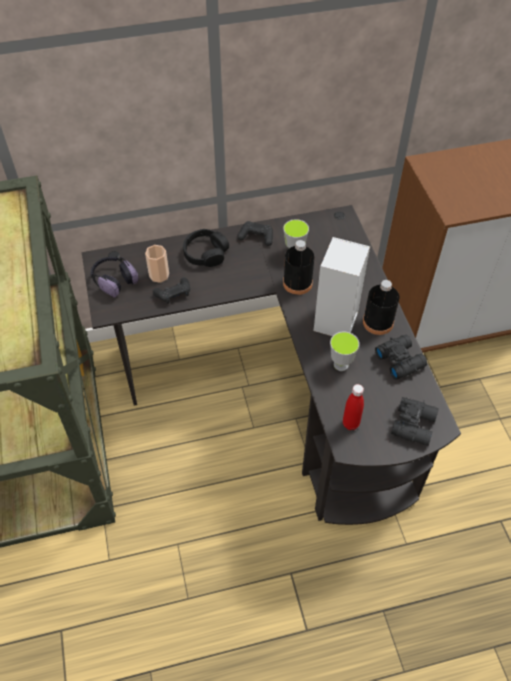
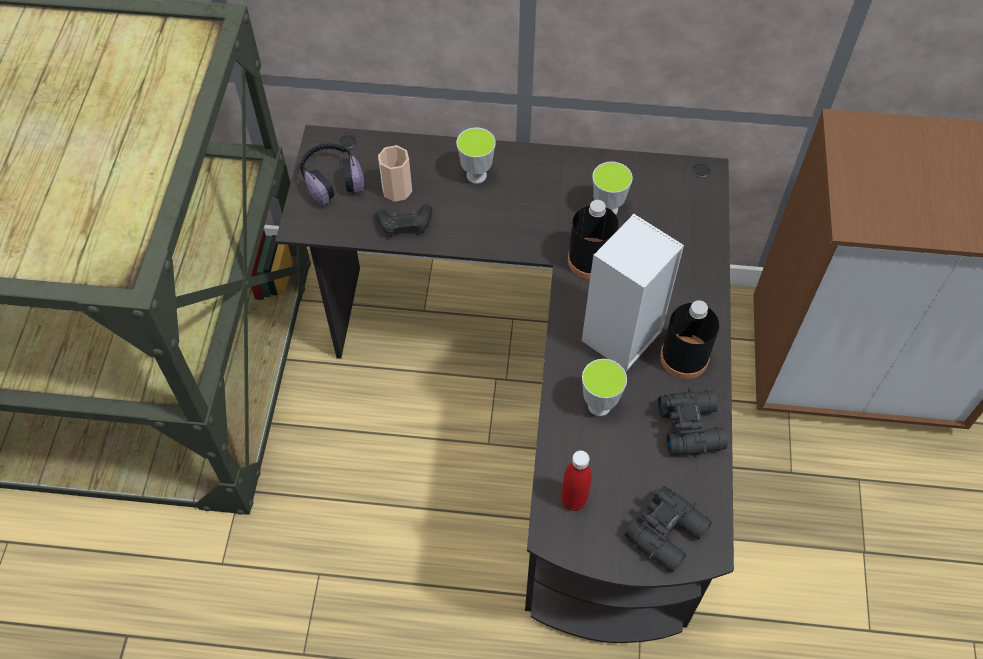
camera: 20 degrees right, 5 degrees up
(205, 253) = (476, 175): black headphones -> cup
(256, 237) = (560, 171): black game controller -> none

